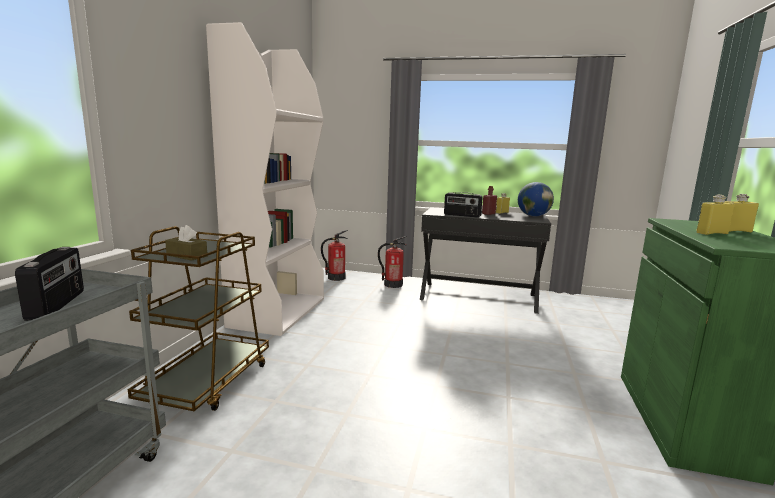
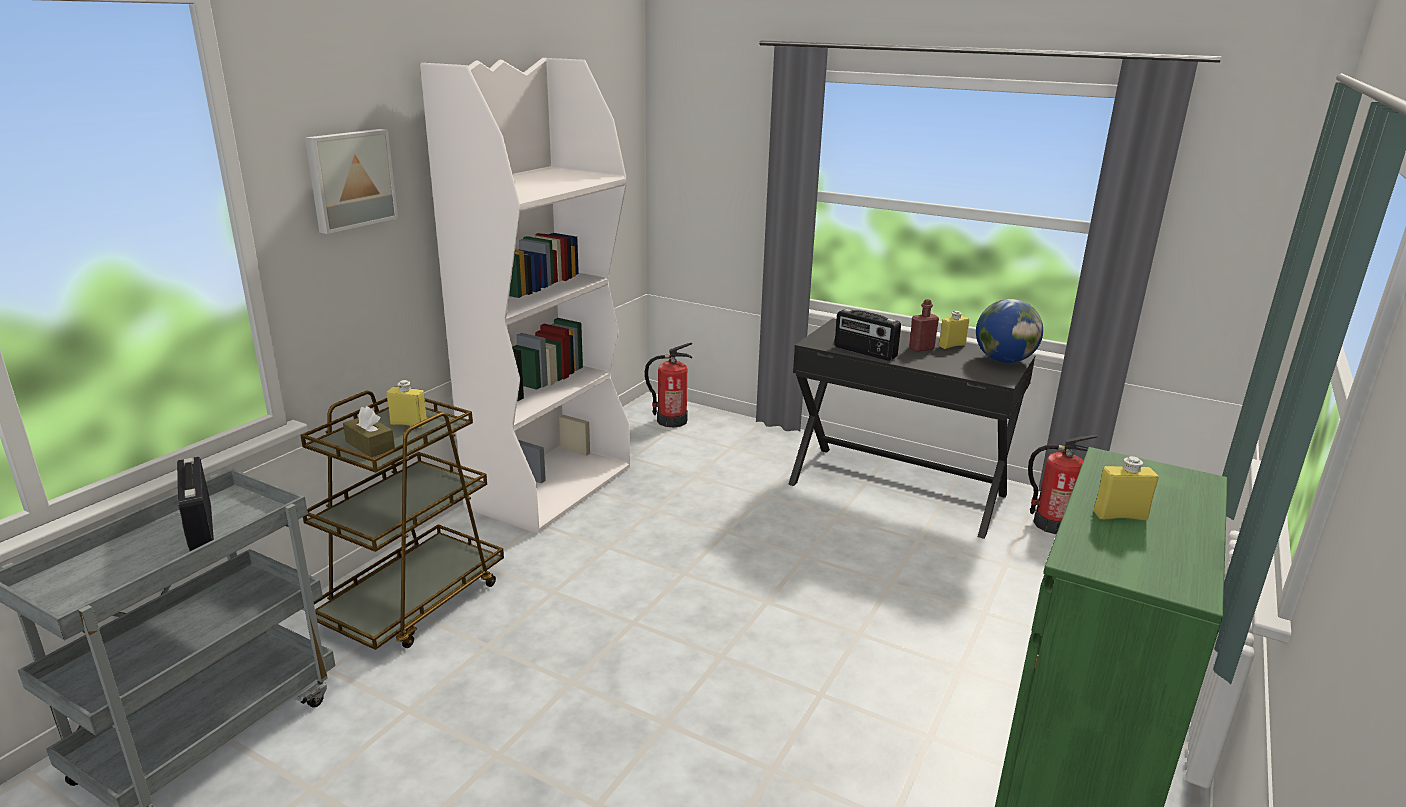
camera: 15 degrees right, 10 degrees up
(58, 305) = (200, 529): radio -> radio turned 150 degrees clockwise
(162, 84) = (350, 179): none -> picture
(393, 284) = (760, 445): fire extinguisher -> fire extinguisher (1052, 524)
(735, 231) = (1181, 510): yellow bottle -> yellow bottle (409, 424)

